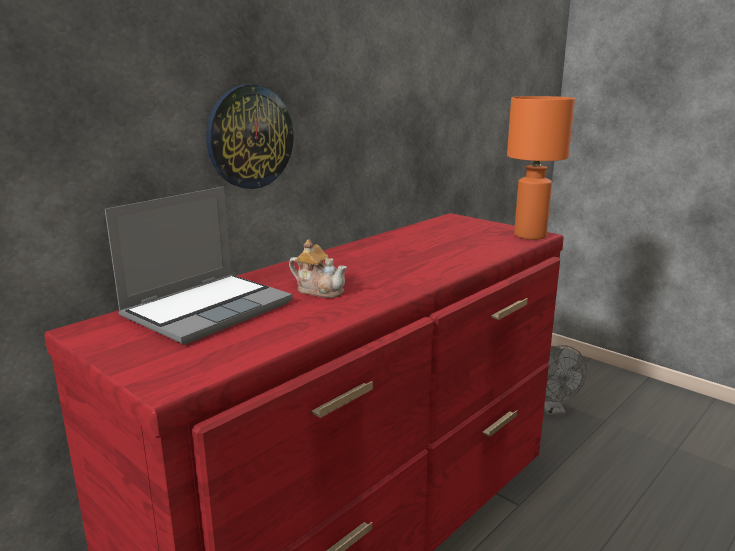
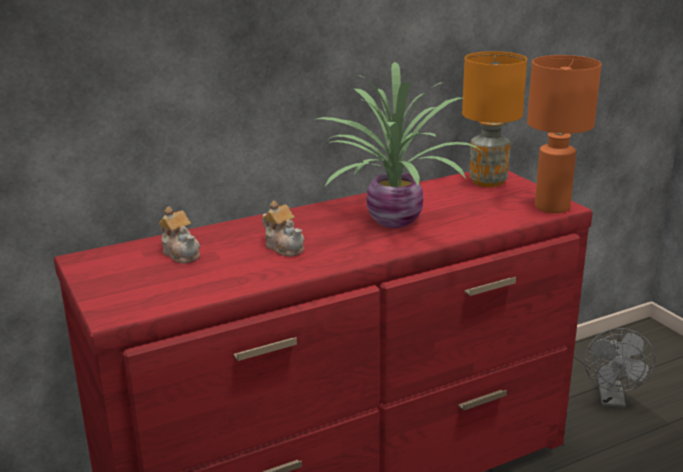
camera: 20 degrees right, 5 degrees up
(208, 309) = (181, 253): laptop -> teapot
(249, 137) = (246, 95): wall clock -> none
(404, 259) = (391, 221): none -> potted plant
(455, 223) = (487, 181): none -> orange table lamp

